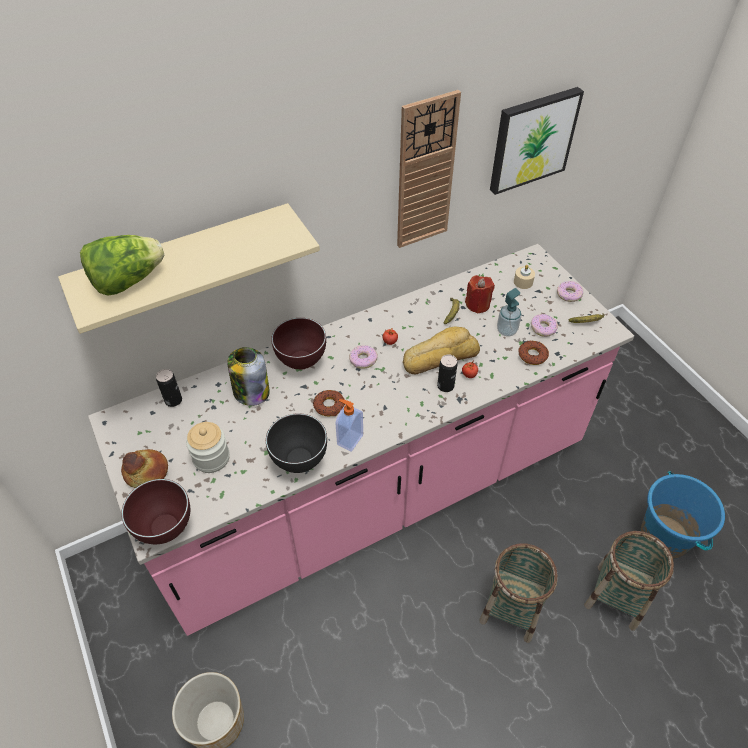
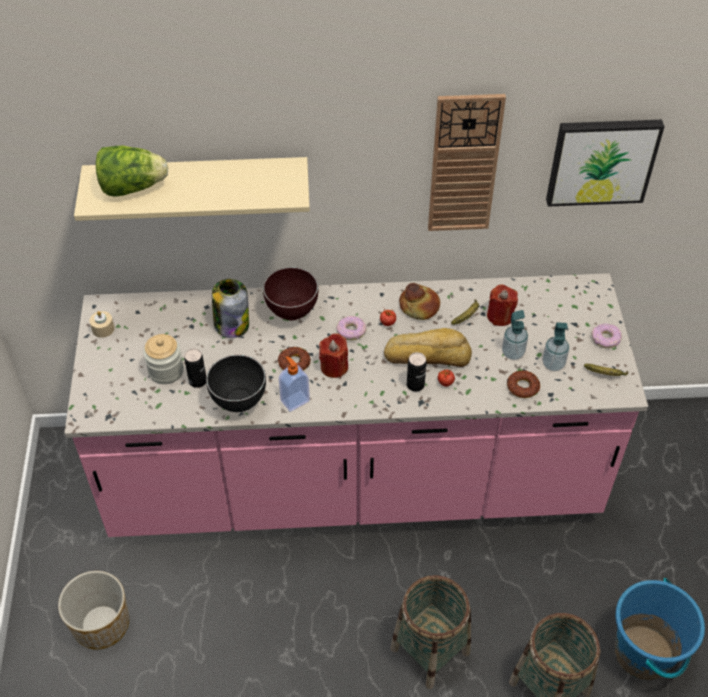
camera: 25 degrees right, 0 degrees up
(146, 473) = (106, 363): bread -> bread (419, 307)
(167, 528) = (100, 415): brown bowl -> none
(173, 400) = (160, 307): can -> can (197, 381)
(367, 396) = (334, 367): none -> red candle
(523, 282) = (564, 309): beige candle -> beige candle (103, 329)
(543, 328) = (553, 364): donut -> soap dispenser

